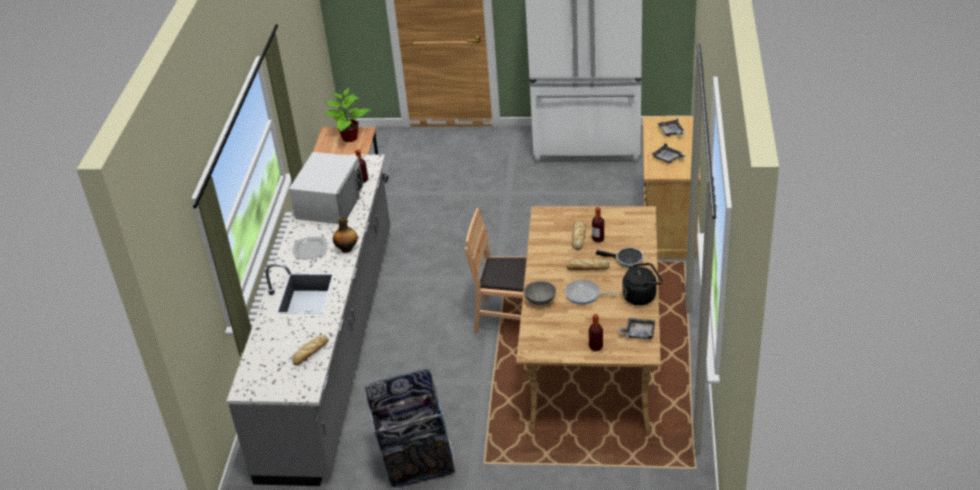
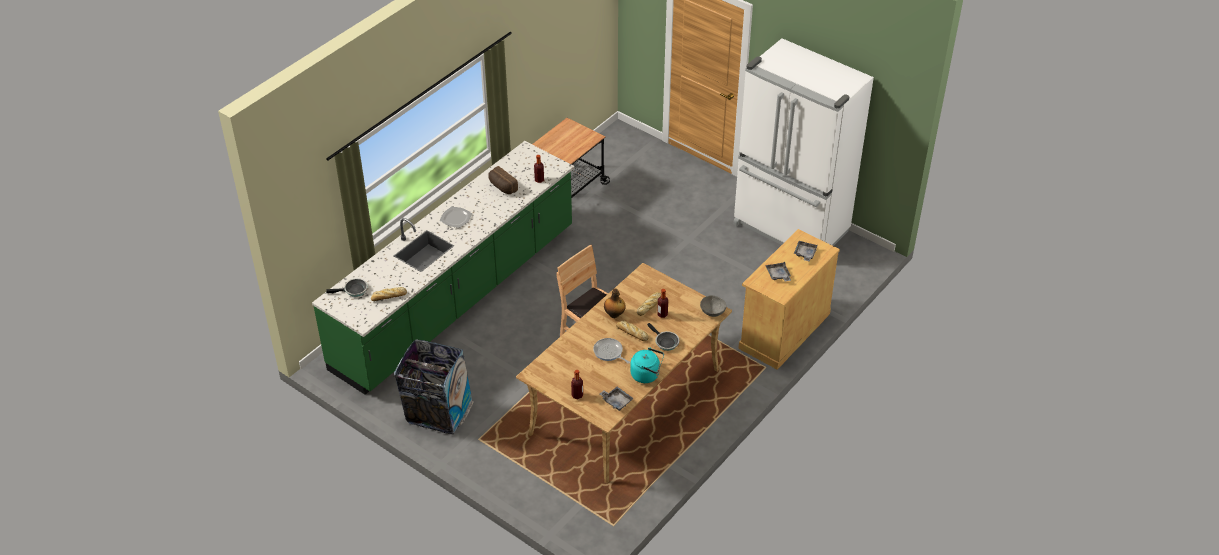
camera: 30 degrees right, 5 degrees up
(264, 366) = (354, 290): none -> frying pan
(330, 202) = (502, 187): white microwave -> bread
(332, 346) = (456, 298): grey counter -> green counter
(347, 249) = (479, 231): bottle -> bottle (614, 314)
(349, 138) = (578, 137): potted plant -> none
(540, 300) = (574, 340): grey bowl -> grey bowl (712, 312)
(641, 296) = (647, 375): black kettle -> turquoise kettle

